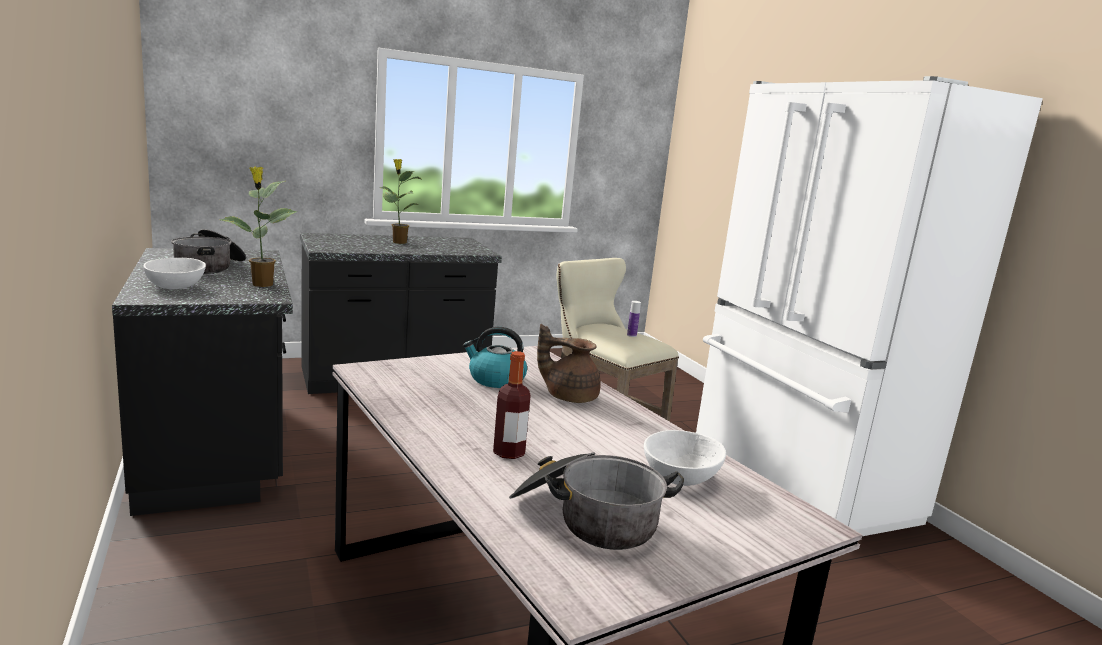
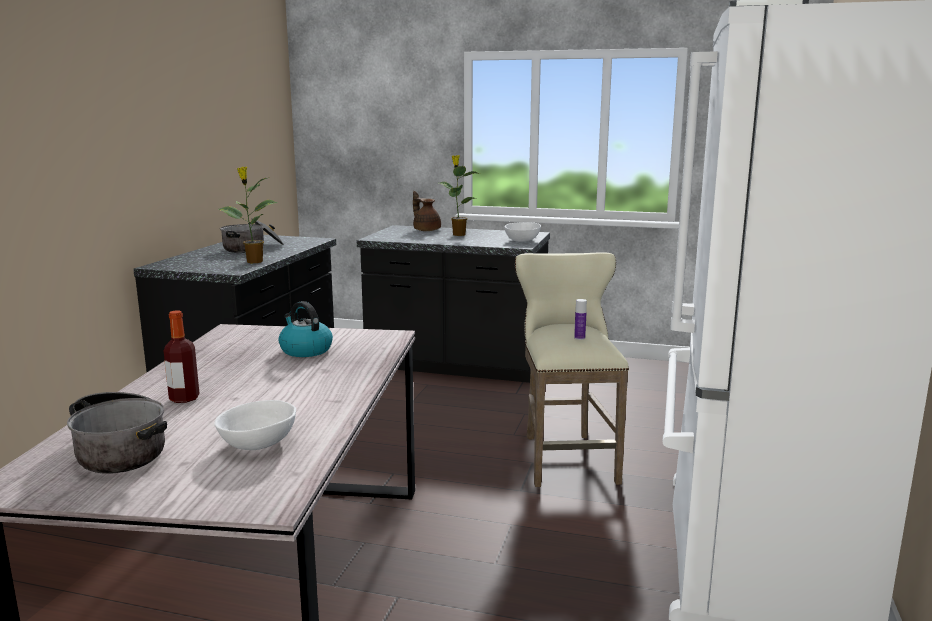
camera: 40 degrees right, 0 degrees up
(175, 286) = (196, 259): white bowl -> white bowl (522, 240)
(569, 396) = (331, 371): brown teapot -> brown teapot (426, 230)

